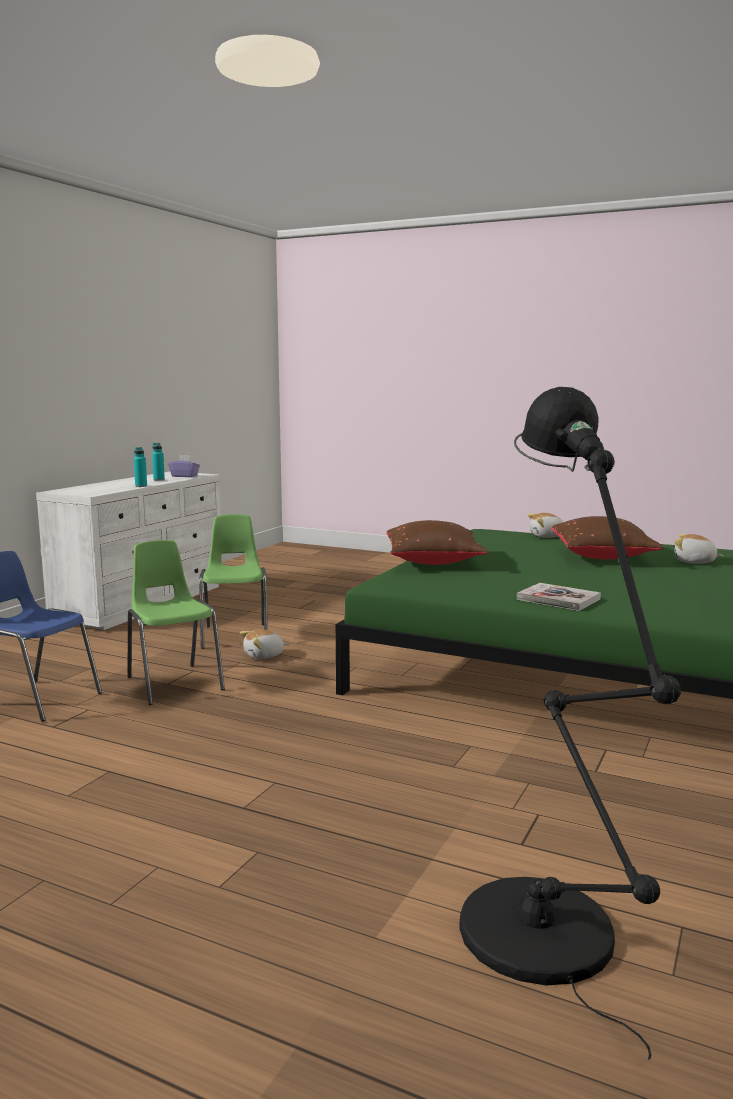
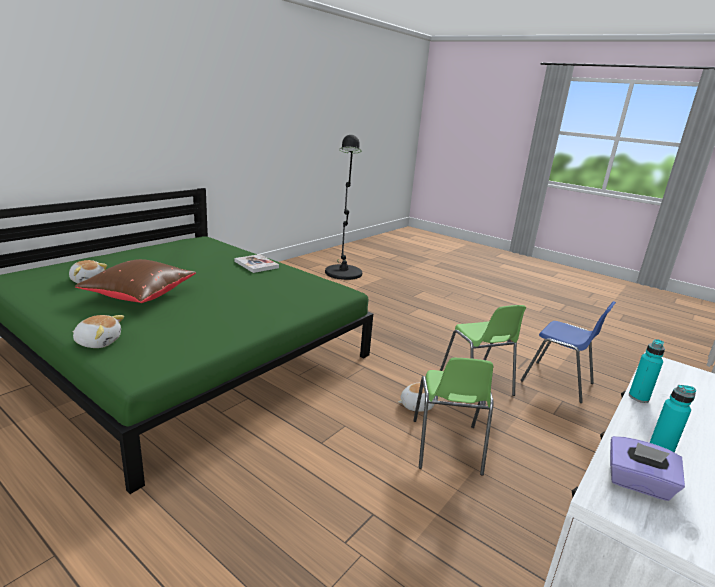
camera: 170 degrees left, 10 degrees up
(434, 562) = (282, 311): brown pillow -> none

